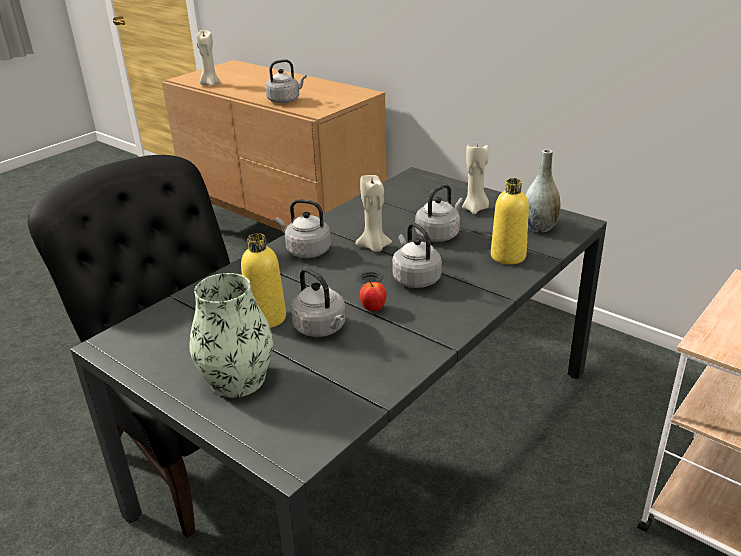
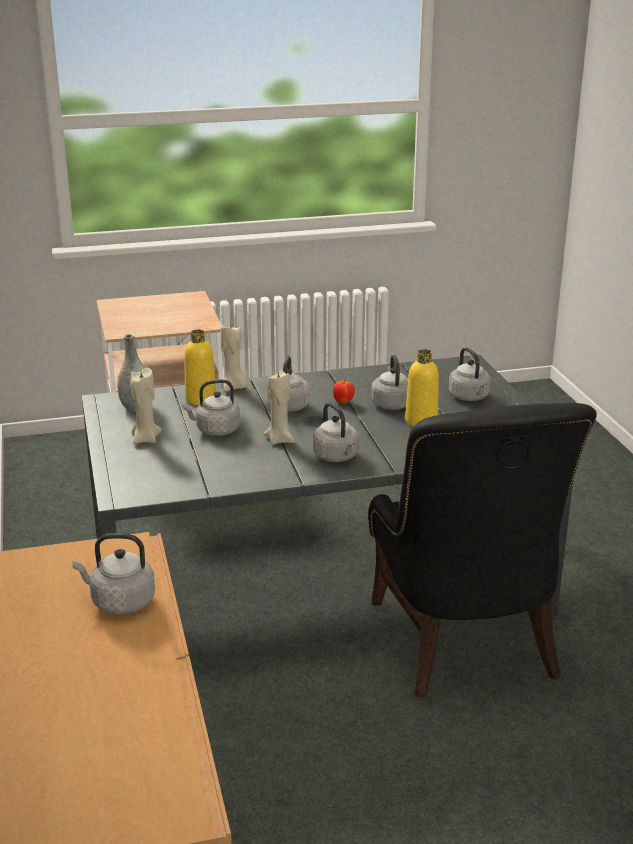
camera: 145 degrees left, 5 degrees down
(210, 84) = (156, 744): beige candle -> beige candle (233, 387)
(237, 379) = (470, 397): vase -> grey kettle

